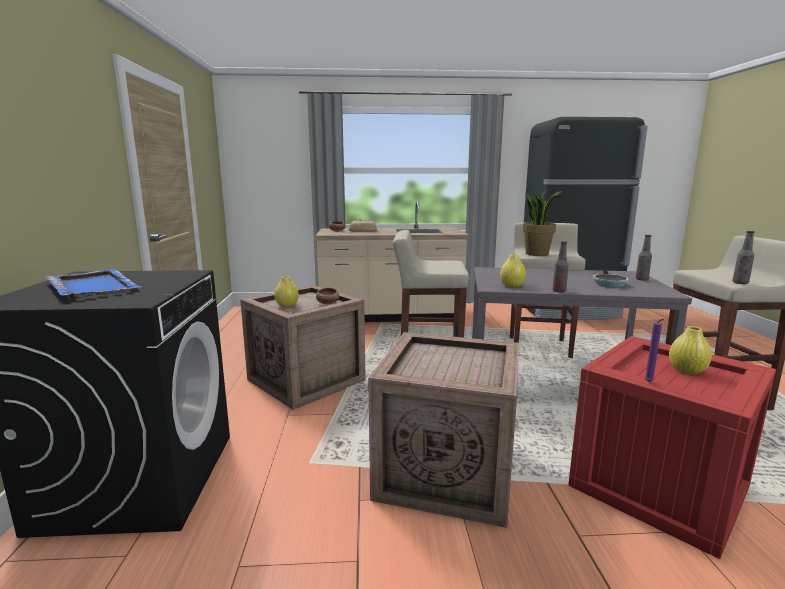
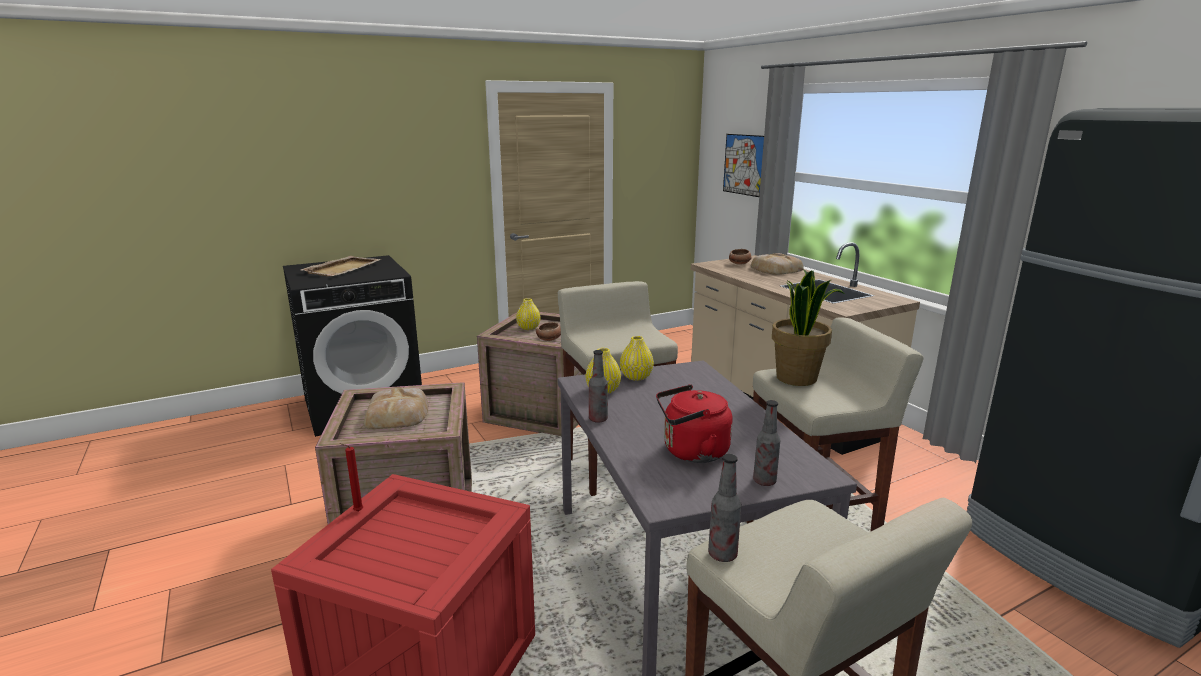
camera: 65 degrees right, 5 degrees up
(93, 286) = (343, 268): blue tray -> beige tray
(280, 166) = (744, 164): none -> picture
(445, 364) = (398, 414): none -> bread
(608, 283) = (691, 452): frying pan -> red kettle
(649, 382) = (356, 511): purple candle -> red candle
(687, 370) = (427, 549): yellow vase -> yellow vase (636, 377)

